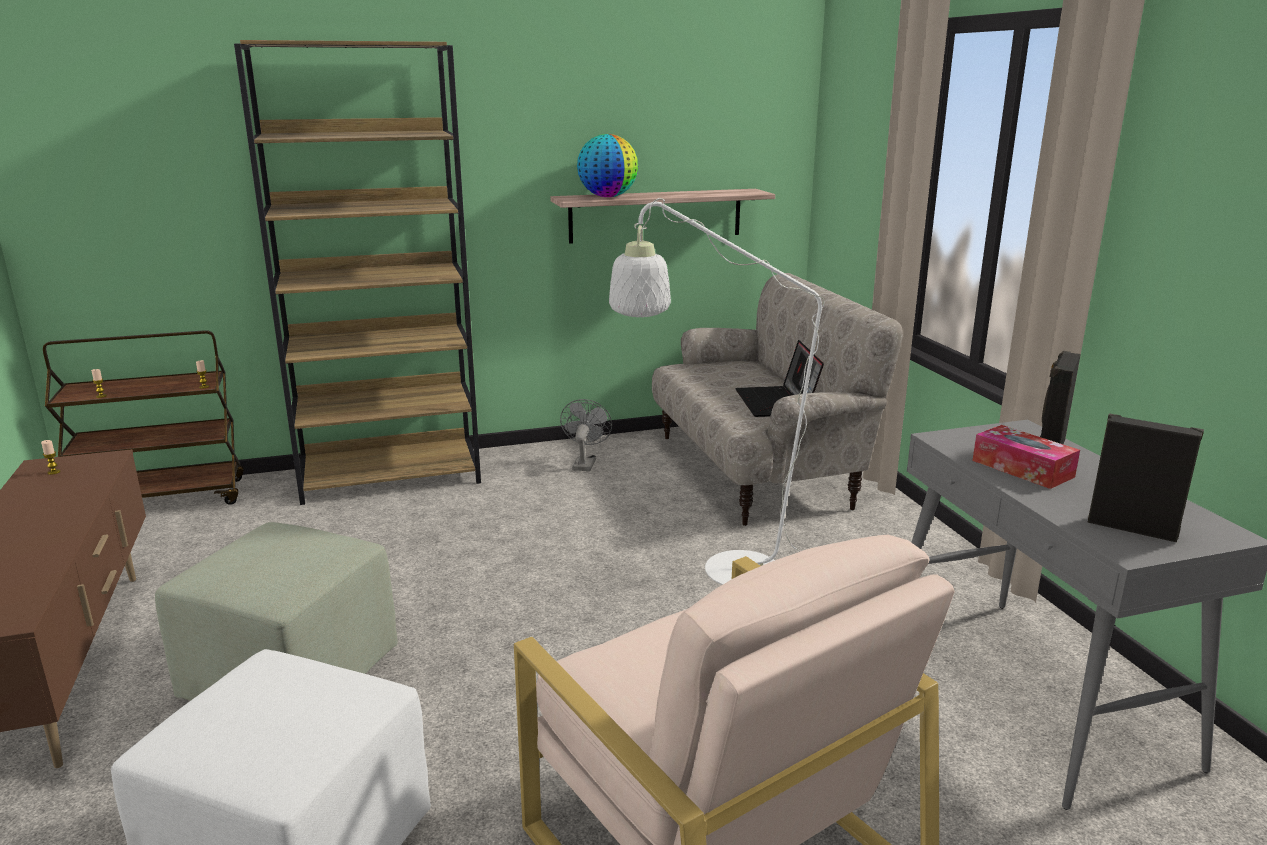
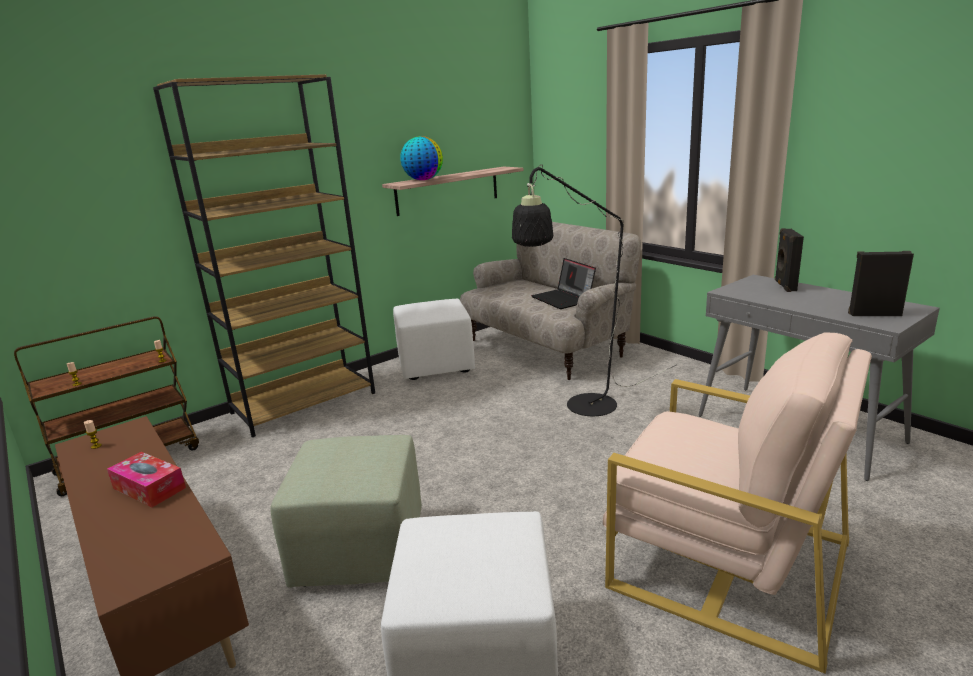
camera: 20 degrees left, 0 degrees up
(585, 463) = (434, 366): grey fan -> white ottoman
(723, 573) = (582, 409): white floor lamp -> black floor lamp
(1022, 468) = (786, 298): tissue box -> tissue box (149, 488)

